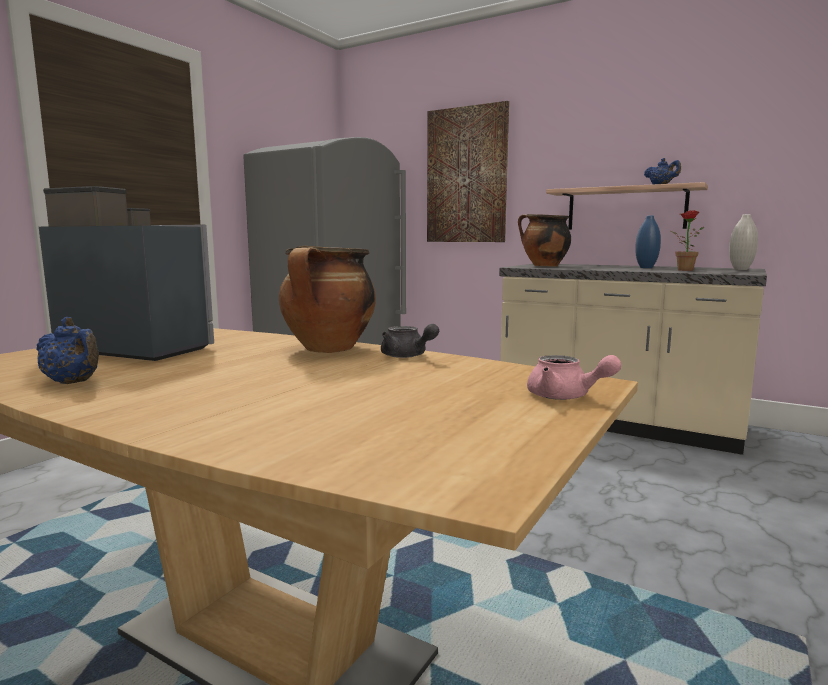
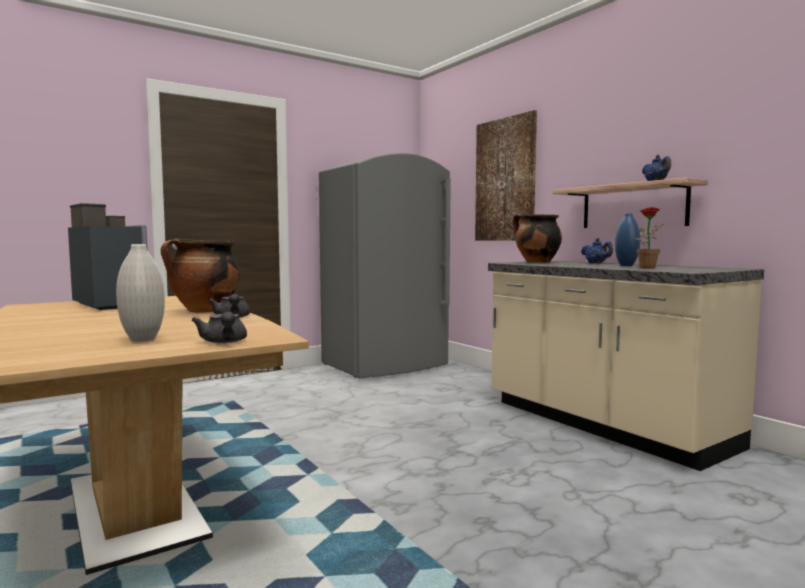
camera: 25 degrees right, 5 degrees down
(73, 383) = (32, 315): blue teapot -> blue teapot (596, 263)
(565, 397) = (224, 342): pink teapot -> grey teapot
(740, 269) = (720, 269): white vase -> white vase (143, 340)

